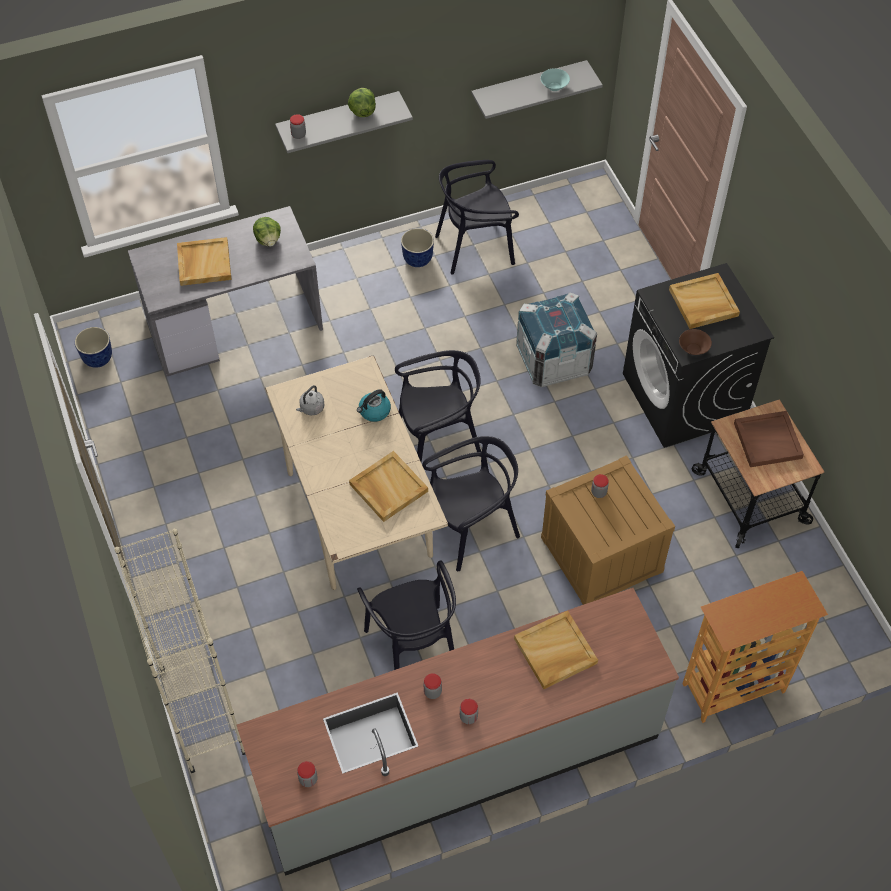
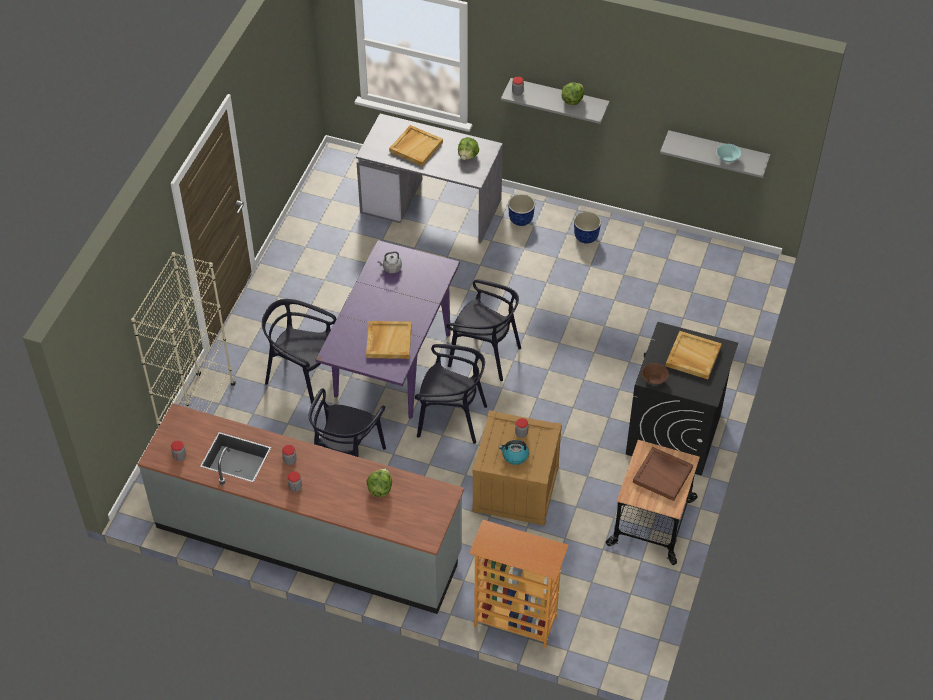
camera: 40 degrees right, 5 degrees down
(98, 358) = (332, 178): planter -> planter (521, 220)
(359, 514) = (392, 365): beige dining table -> purple dining table
(374, 411) = (425, 293): kettle -> kettle (514, 456)
(475, 247) = (632, 252): black chair -> black chair (302, 375)
(553, 360) = (610, 354): crate -> none
(555, 652) = (380, 489): beige tray -> lettuce

